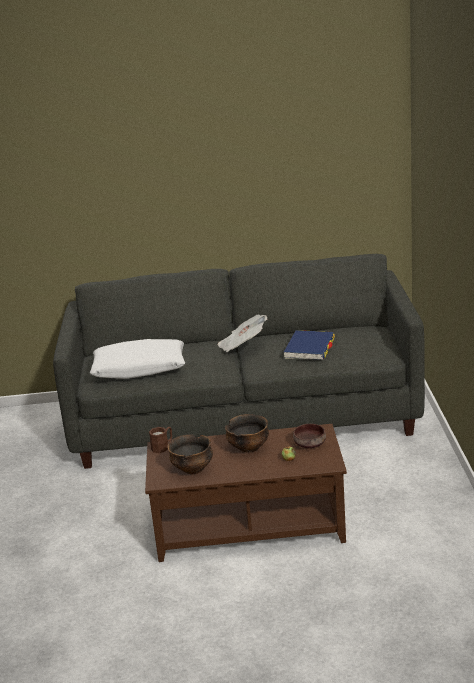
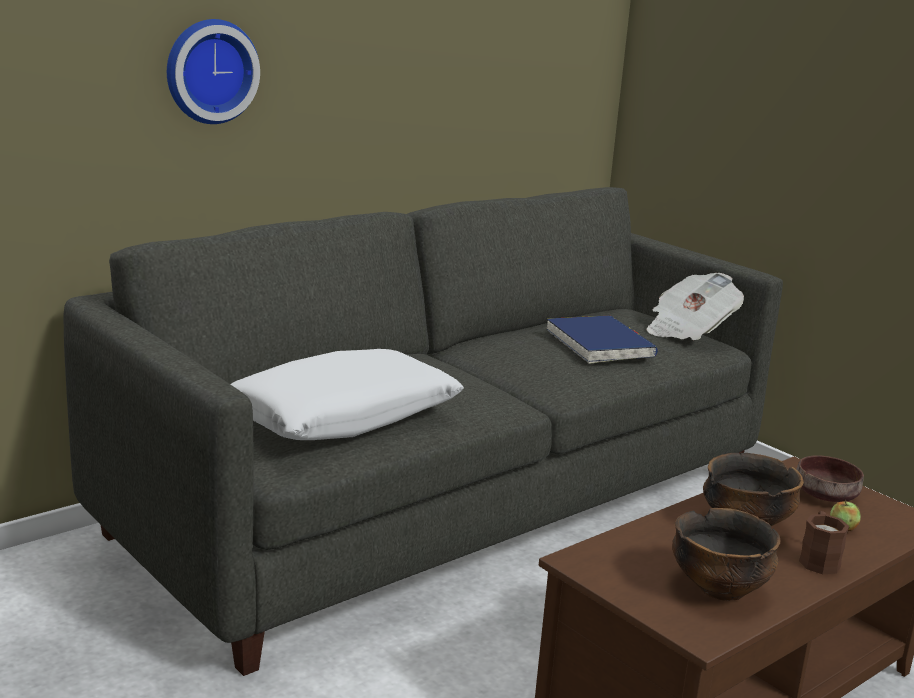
camera: 40 degrees left, 5 degrees down
(130, 203) = (209, 71): none -> wall clock
(163, 446) = (587, 560): brown mug -> brown mug (818, 559)
(242, 345) = (474, 354): newspaper -> newspaper (688, 330)

